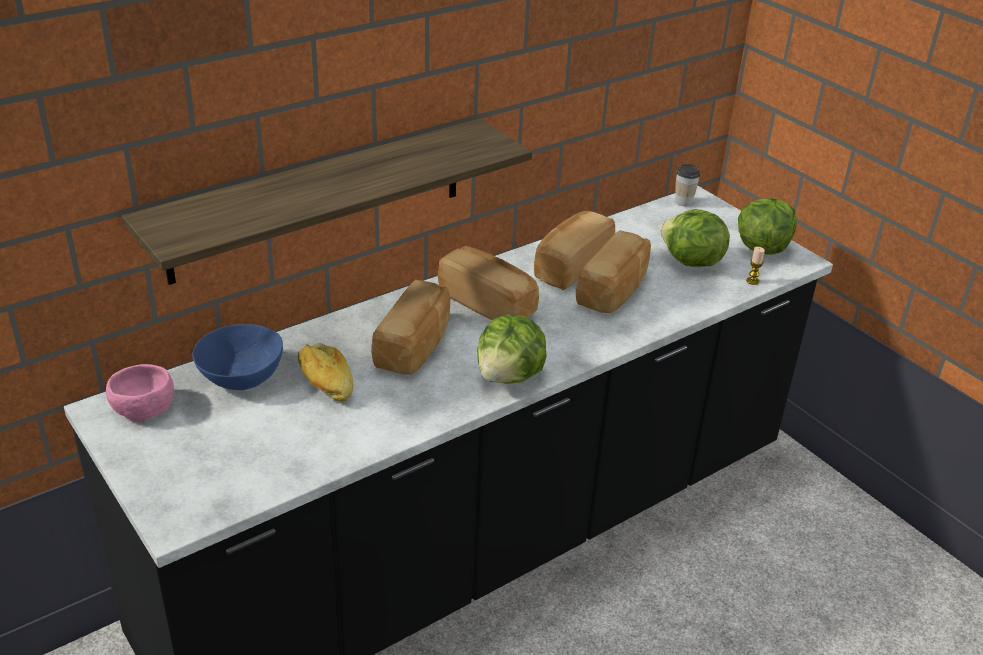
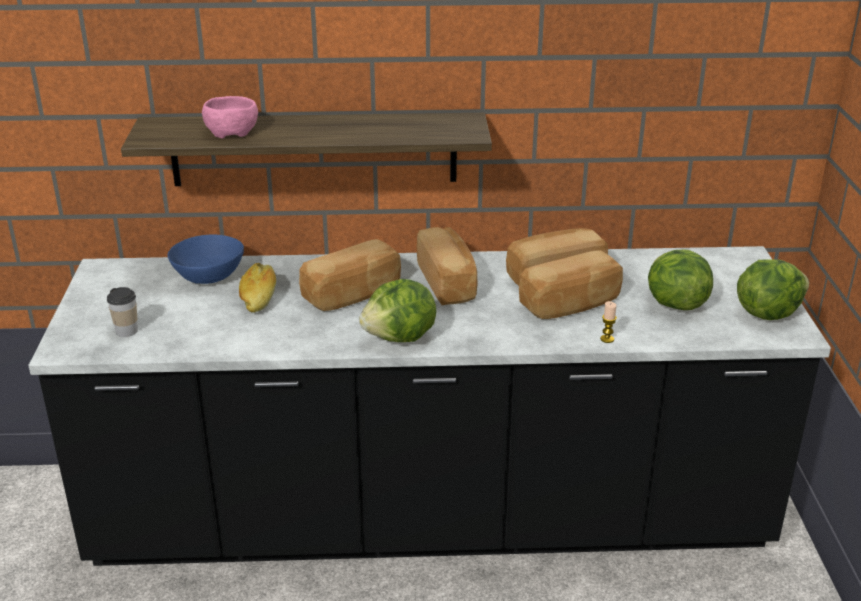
camera: 35 degrees right, 5 degrees down
(142, 406) = (125, 274): pink bowl -> pink bowl (231, 131)
(683, 202) = (730, 255): cup -> cup (127, 331)
(752, 281) = (719, 336): candle -> candle (607, 339)

